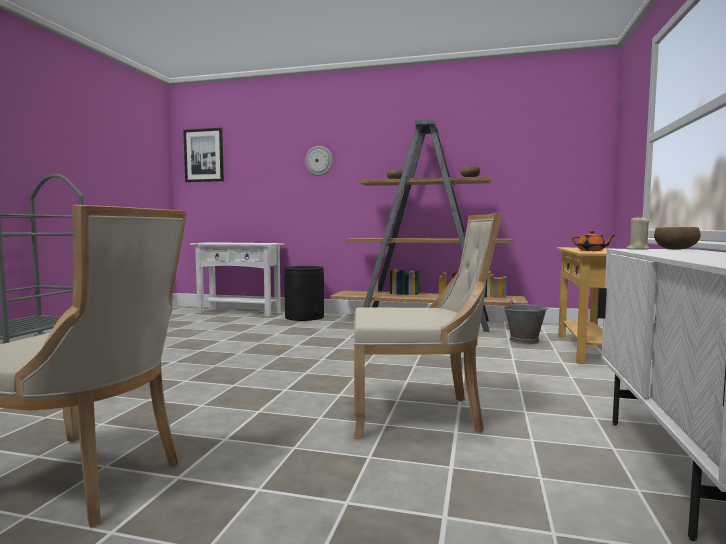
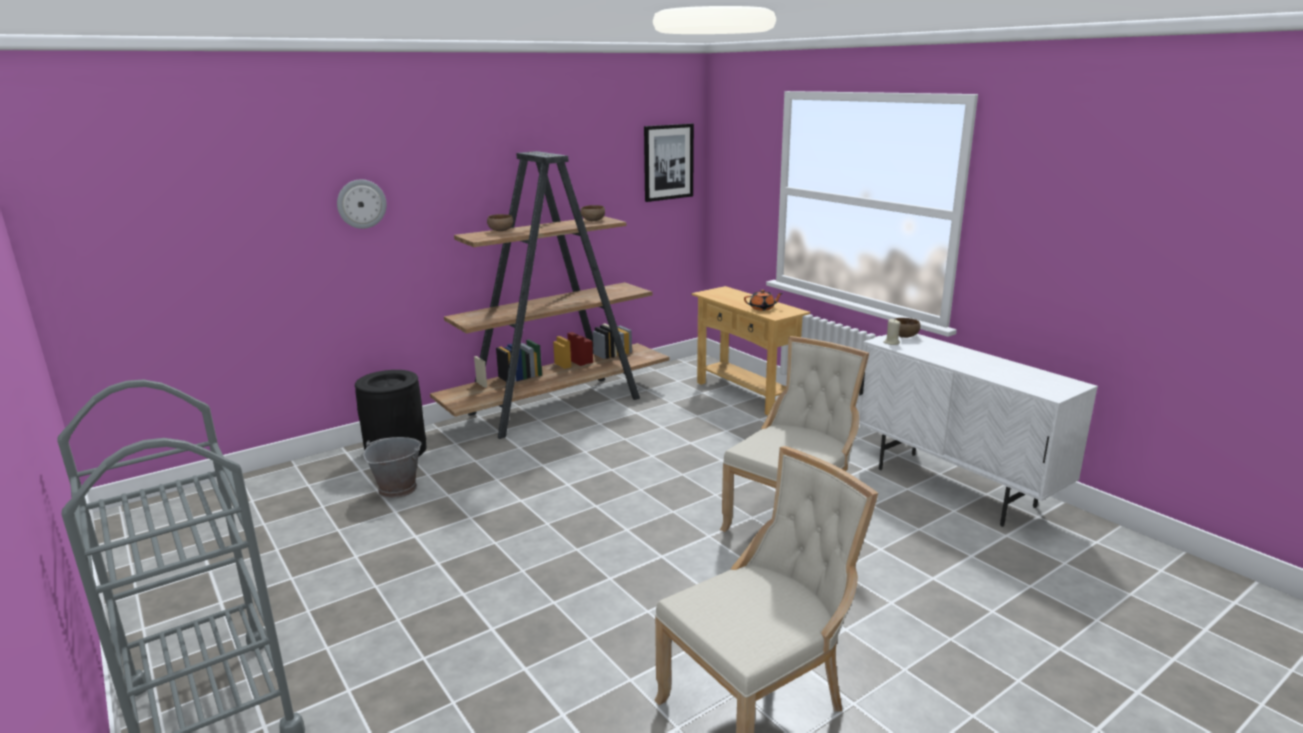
camera: 50 degrees left, 15 degrees up
(204, 155) = (104, 209): picture -> picture (668, 162)
(239, 312) = (268, 480): white console table -> none
(524, 340) = (687, 400): grey bucket -> grey bucket (397, 489)

